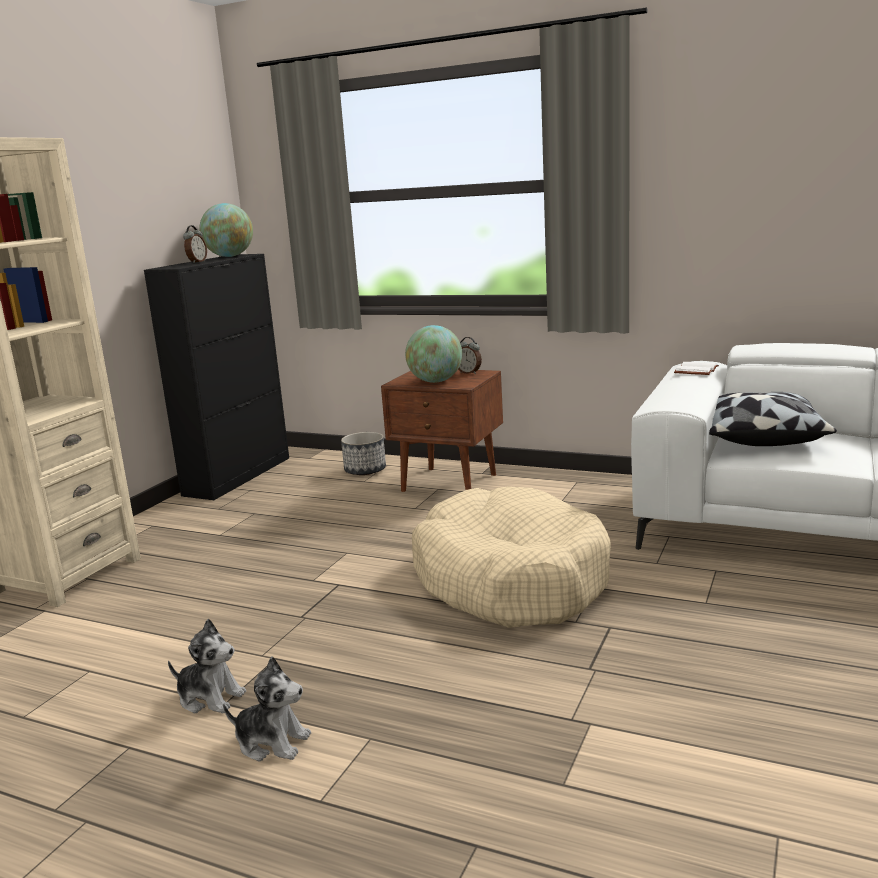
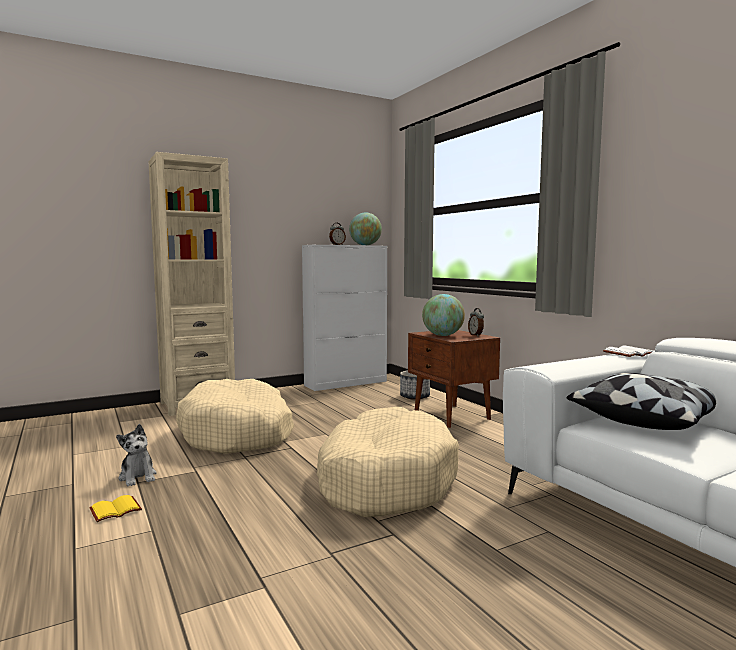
camera: 35 degrees right, 10 degrees down
(227, 592) = (238, 433): none -> beige dog bed
(238, 476) = (346, 383): black cabinet -> white cabinet
(272, 742) = (116, 509): plush toy -> yellow book

